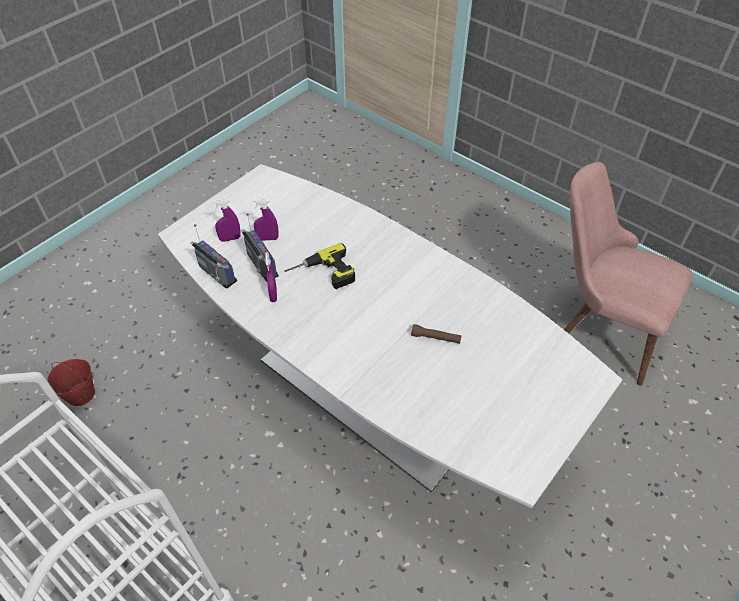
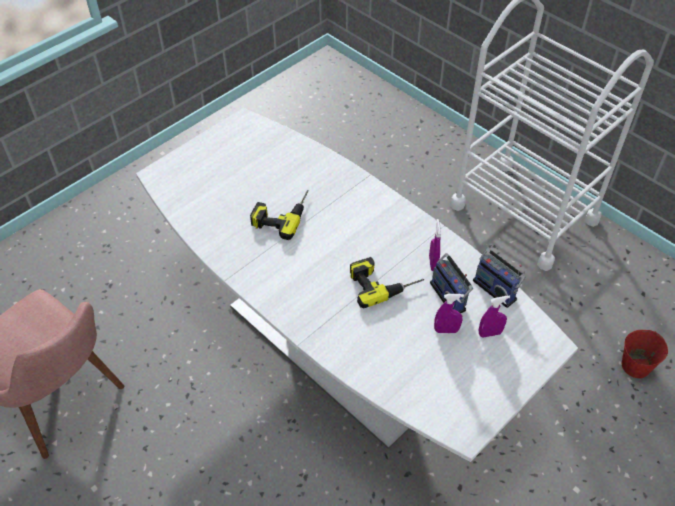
camera: 175 degrees left, 0 degrees up
(436, 338) = (281, 213): brown flashlight -> power drill

